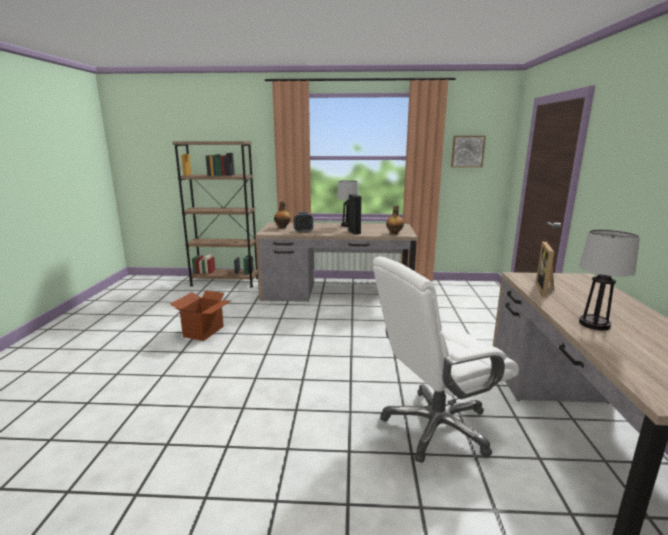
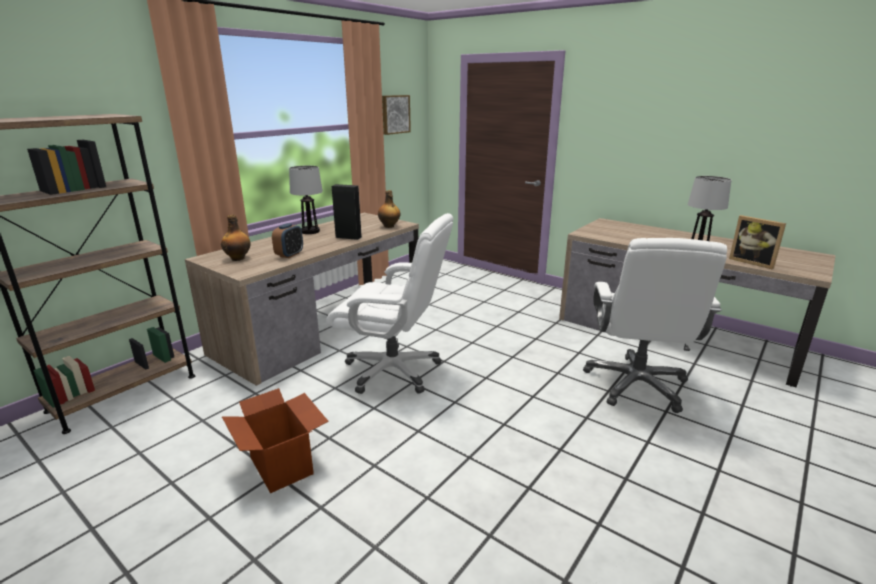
camera: 55 degrees left, 5 degrees up
(318, 326) = (394, 370): none -> white office chair
(546, 289) = (622, 237): picture frame -> picture frame (752, 262)

